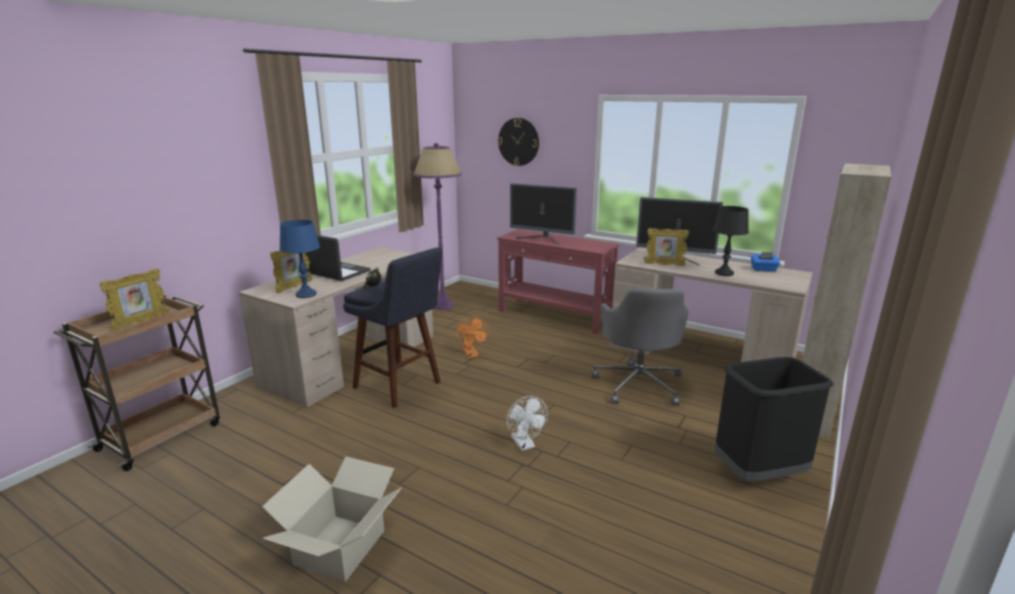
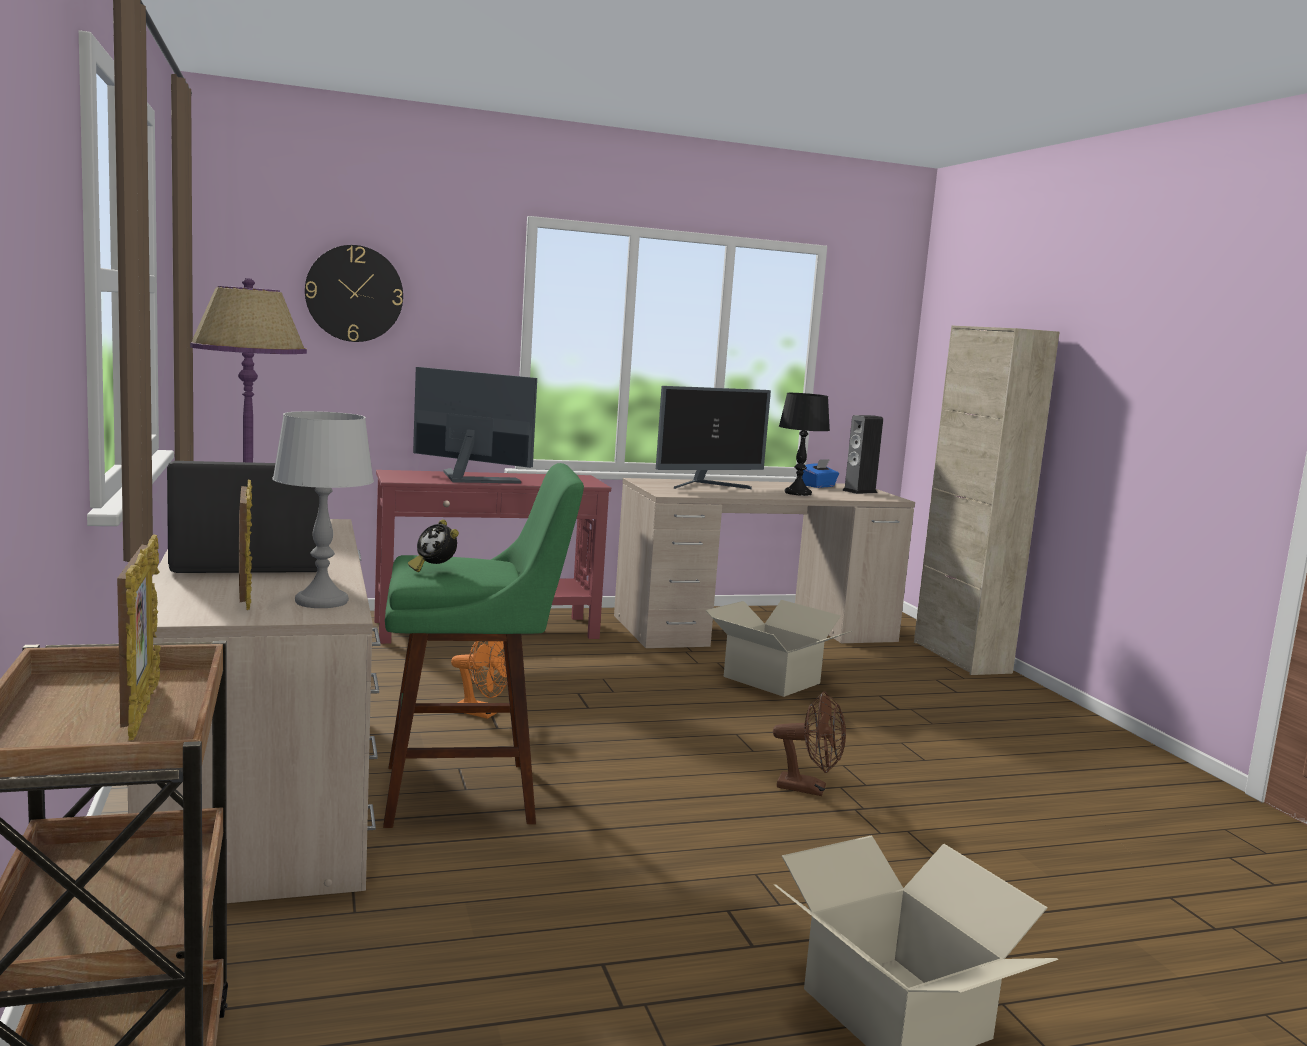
camera: 50 degrees left, 10 degrees down
(306, 294) = (322, 601): blue table lamp -> grey table lamp
(401, 387) = (472, 793): blue stool -> green stool
(525, 445) = (809, 789): white fan -> brown fan
(542, 239) = (468, 479): monitor -> monitor turned 135 degrees counterclockwise
(638, 384) = (771, 680): grey office chair -> cardboard box
(664, 265) = (715, 492): picture frame -> none
(758, 474) = (1037, 723): black trash can -> none
(784, 278) = (859, 491): none -> speaker

